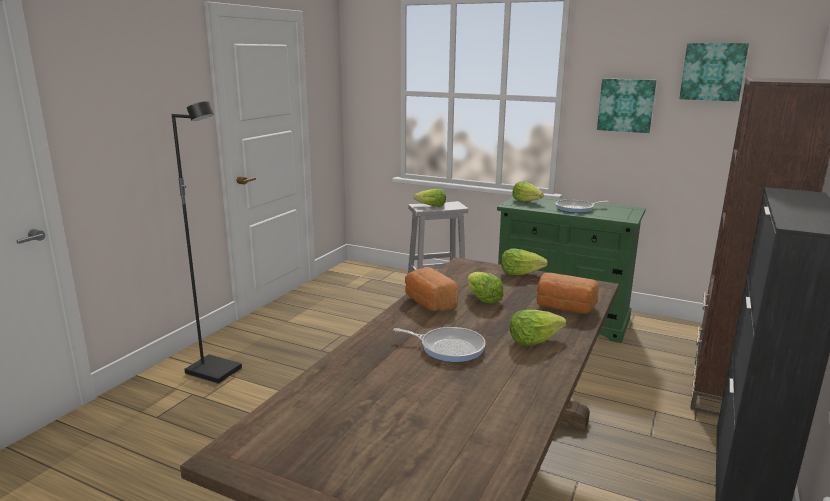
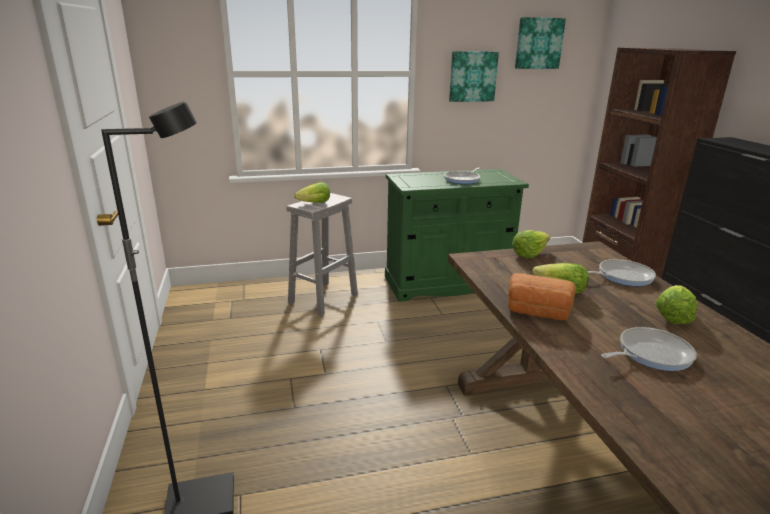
camera: 40 degrees left, 5 degrees up
(527, 201) = (412, 180): lettuce -> none
(564, 308) = (622, 276): bread -> frying pan

